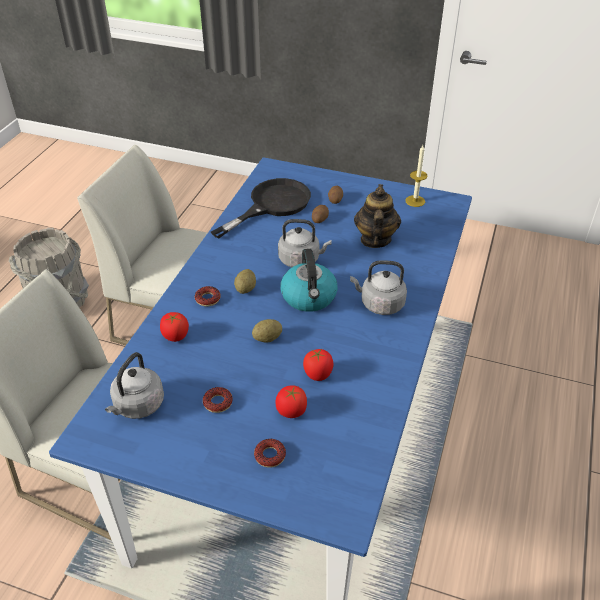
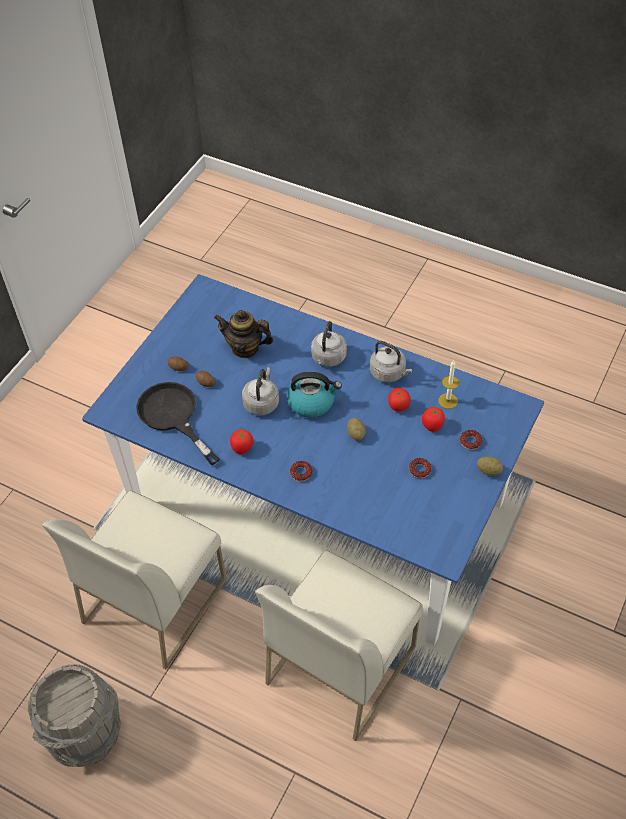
camera: 80 degrees left, 10 degrees up
(137, 406) = (418, 522): grey kettle -> grey kettle (389, 373)
(175, 336) = (344, 497): tomato -> tomato (242, 448)
(245, 289) = (293, 445): potato -> potato (488, 471)
(415, 201) = (196, 312): candle -> candle (448, 401)

